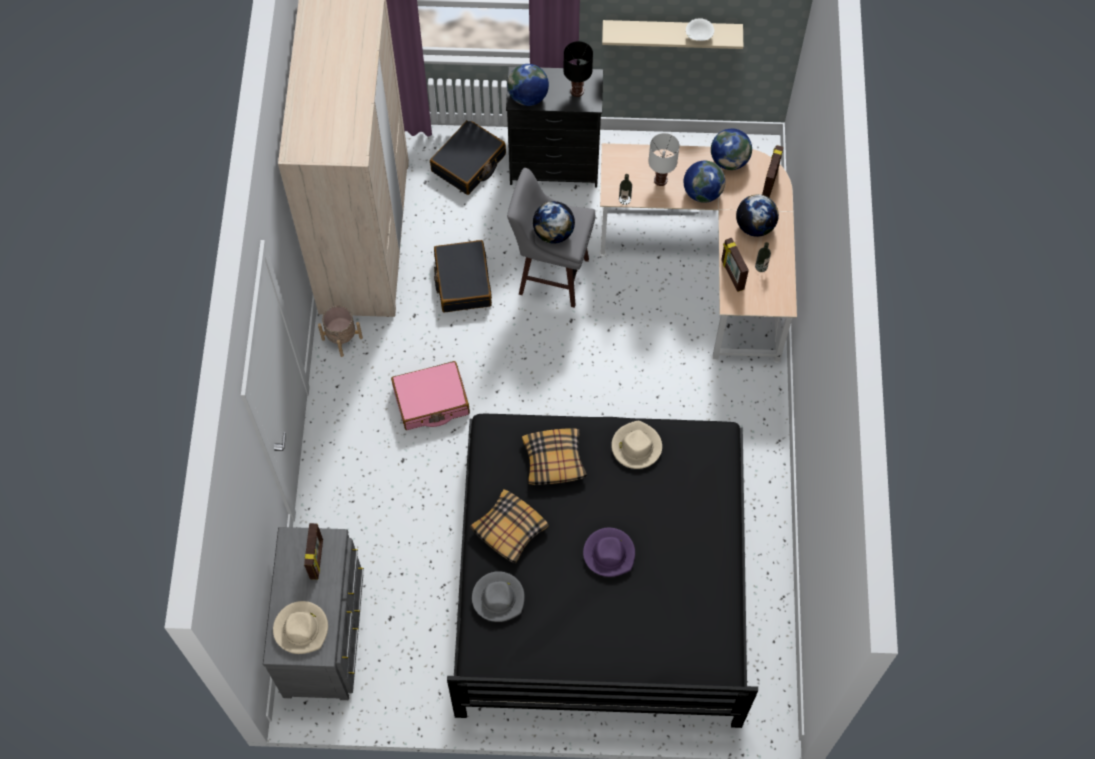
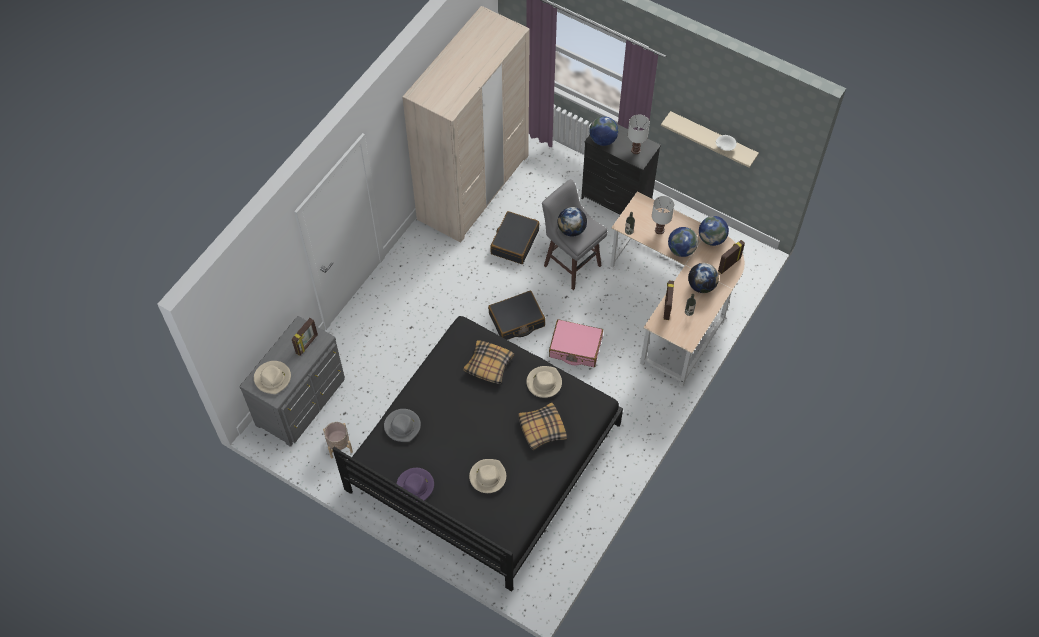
camera: 30 degrees right, 5 degrees down
(342, 338) = (421, 239): beige planter -> beige planter (339, 445)
(431, 401) = (450, 302): pink suitcase -> pink suitcase (575, 347)
(469, 163) = (564, 174): black suitcase -> black suitcase (516, 320)
(509, 529) = (435, 391): pillow -> pillow (541, 429)
(577, 90) = (635, 150): black table lamp -> white table lamp
(609, 553) = (485, 436): purple hat -> purple hat (416, 486)
(645, 604) = (487, 477): none -> beige hat

